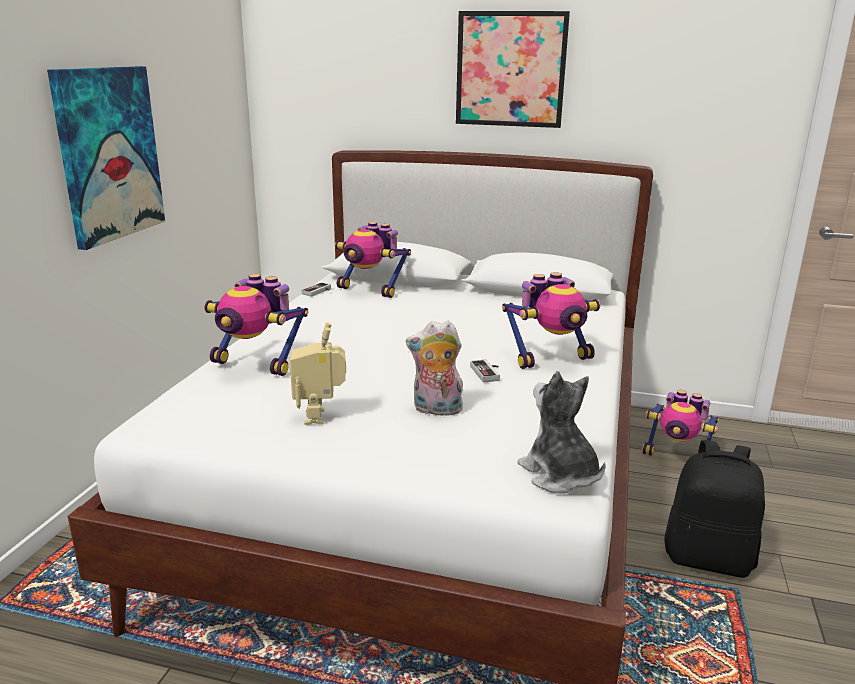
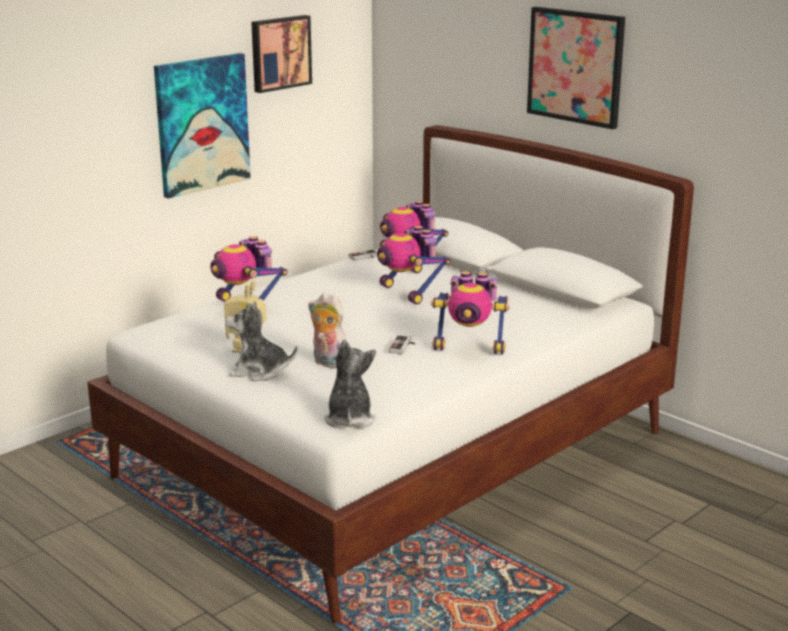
camera: 30 degrees right, 0 degrees up
(175, 72) = (279, 53): none -> picture
(371, 442) = (259, 372): none -> plush toy
(676, 456) = (662, 487): toy robot -> toy robot (408, 293)
(708, 558) = (577, 562): black backpack -> none

